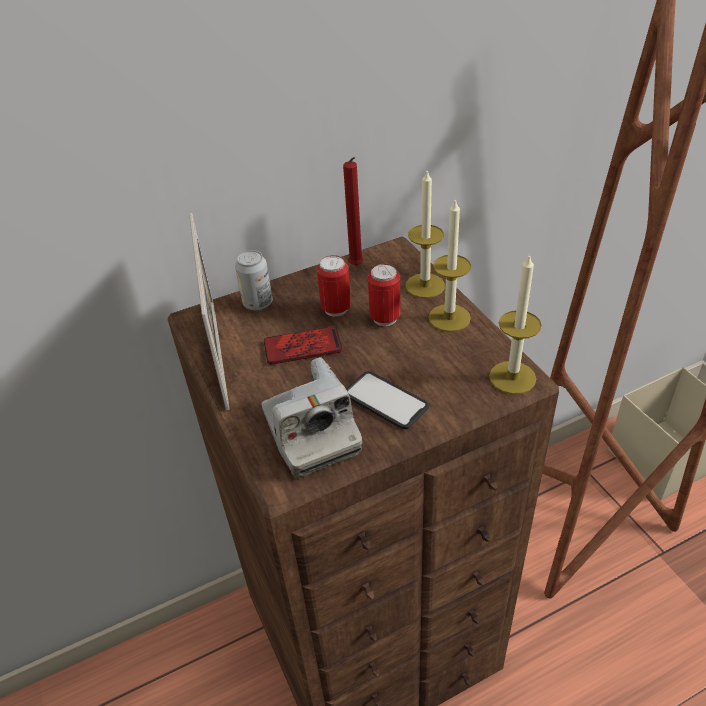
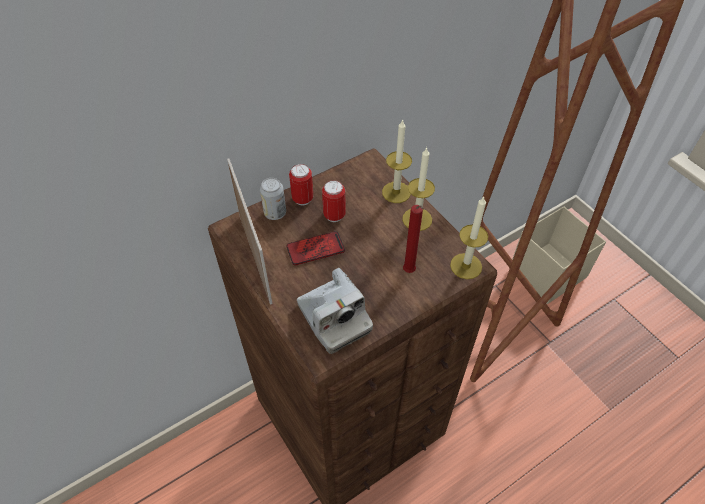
camera: 10 degrees left, 10 degrees up
(357, 267) = (343, 177): red candle -> red candle (410, 272)
(385, 318) = (371, 222): can -> can (302, 199)
(385, 400) = (381, 289): phone -> none

